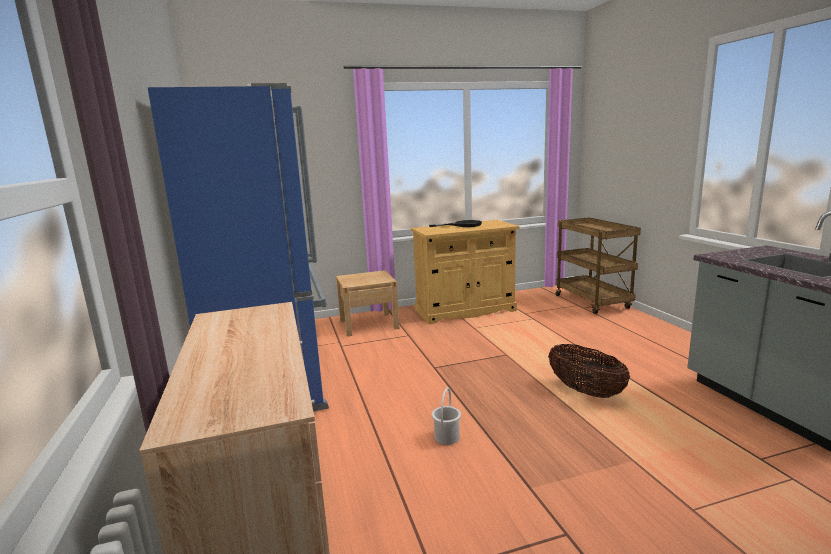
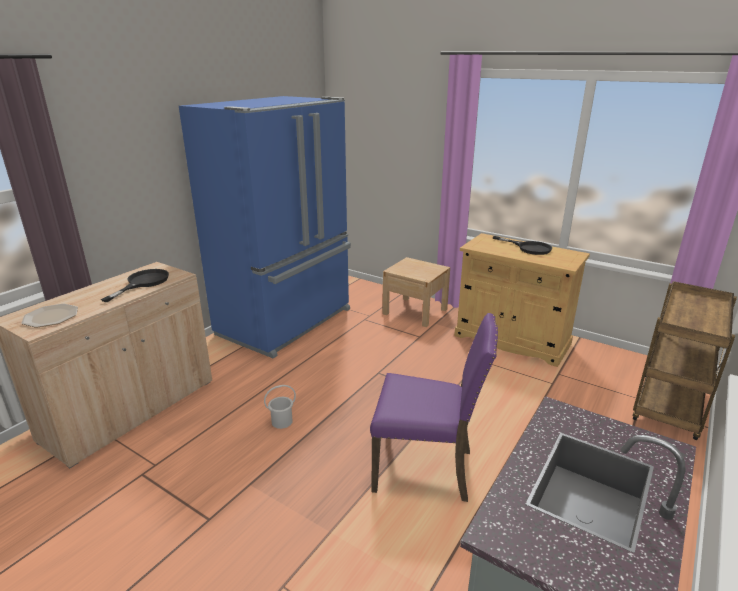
camera: 50 degrees right, 10 degrees up
(245, 393) = (50, 317): none -> plate
(255, 326) = (143, 283): none -> black frying pan
(585, 391) = (426, 468): basket -> purple chair

